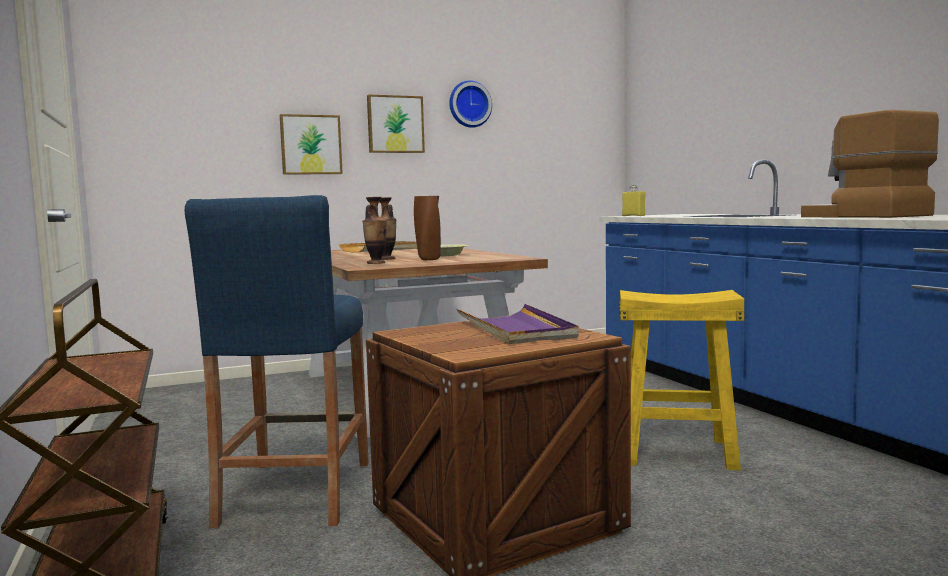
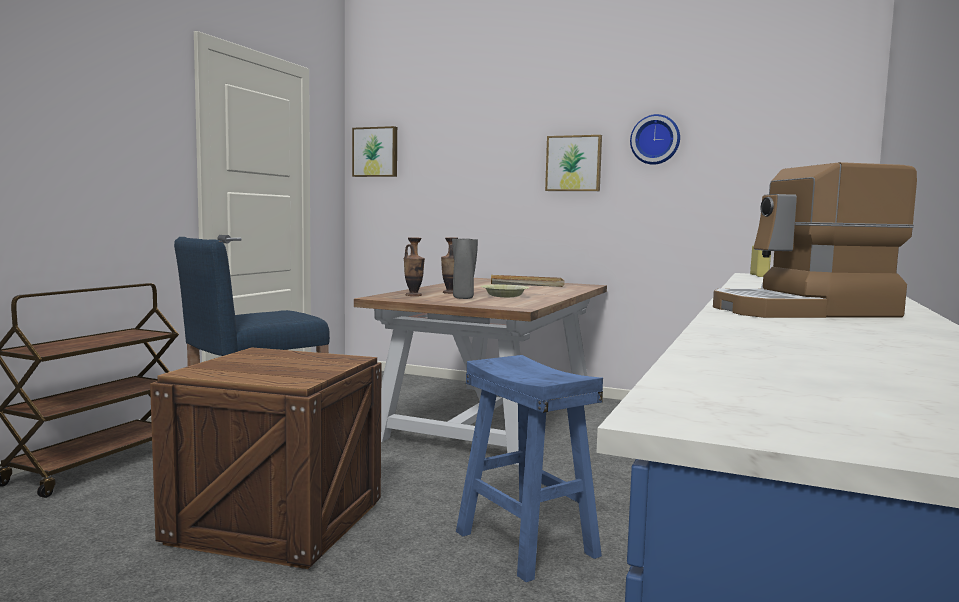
camera: 45 degrees right, 0 degrees up
(310, 145) = (496, 184): picture -> picture (376, 152)
(428, 259) = (464, 298): brown vase -> grey vase
(515, 329) = (303, 366): purple tray -> none
(677, 452) = (527, 543): yellow stool -> blue stool
(861, 216) = (804, 311): coffee machine -> coffee machine turned 120 degrees counterclockwise

